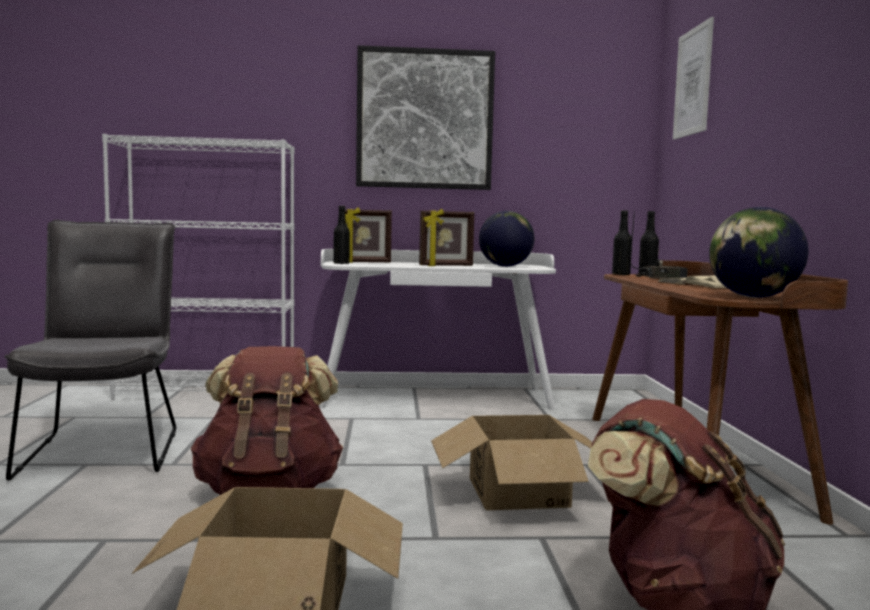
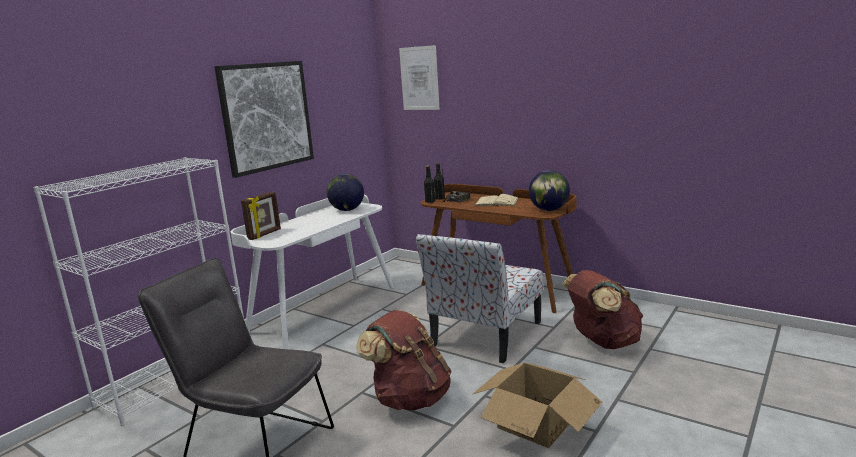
camera: 50 degrees left, 10 degrees up
(341, 263) = (265, 242): black bottle -> none
(446, 266) = (324, 221): picture frame -> none
(517, 491) = (485, 335): cardboard box -> chair

